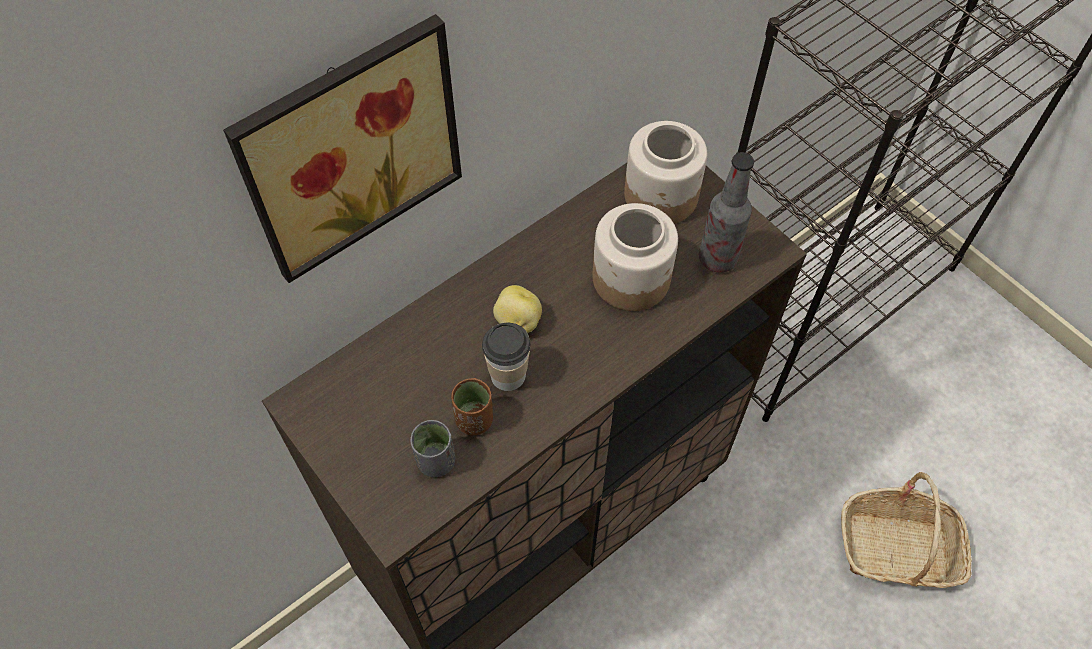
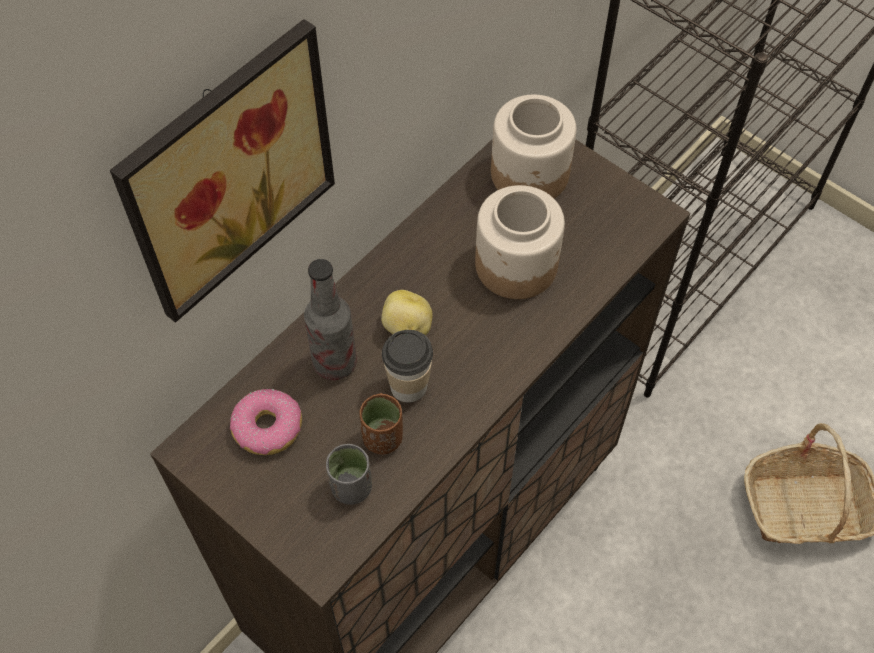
camera: 10 degrees left, 0 degrees up
(371, 394) = (267, 428): none -> donut
(717, 258) = (601, 231): bottle -> bottle (335, 363)

